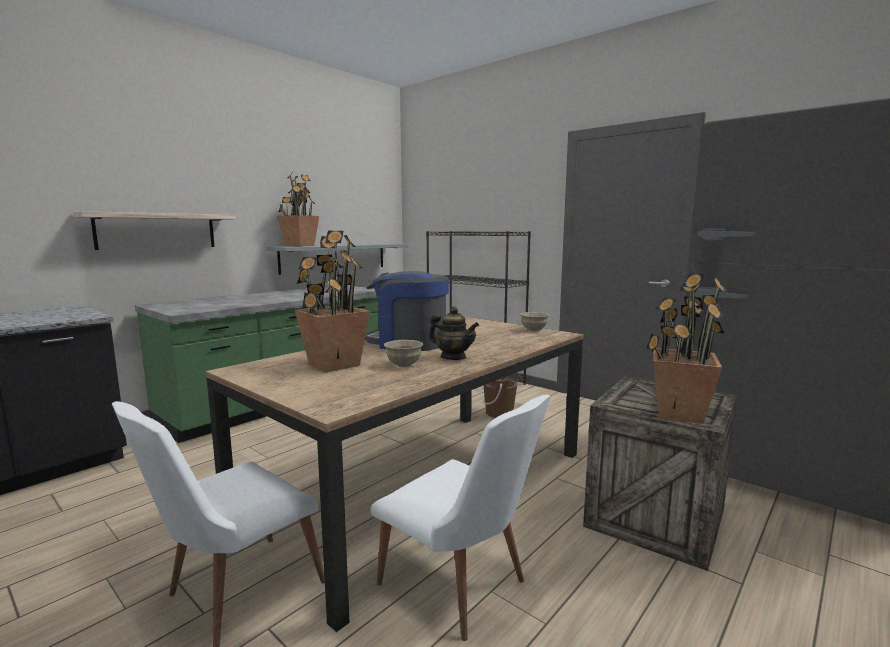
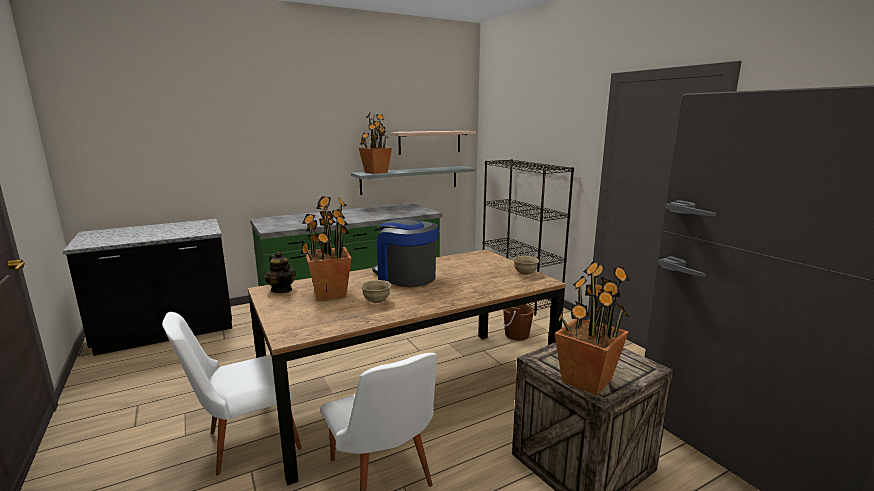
camera: 20 degrees right, 5 degrees up
(157, 231) = (266, 164): shelf -> shelf (430, 142)
(453, 357) = (421, 298): teapot -> teapot (282, 290)

